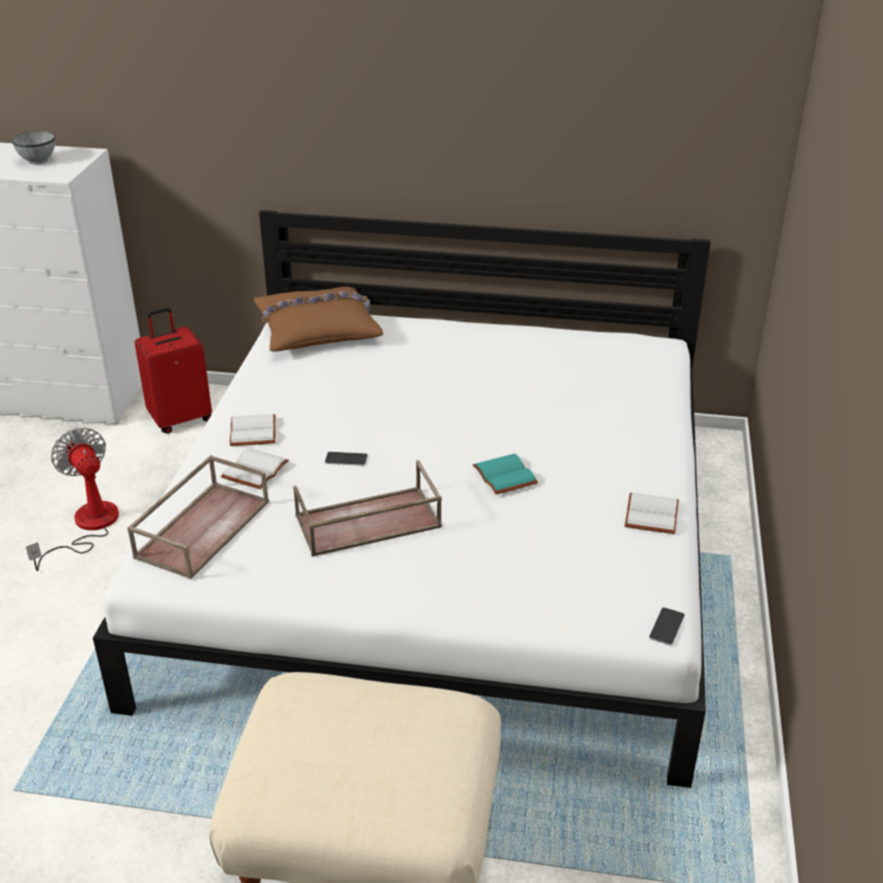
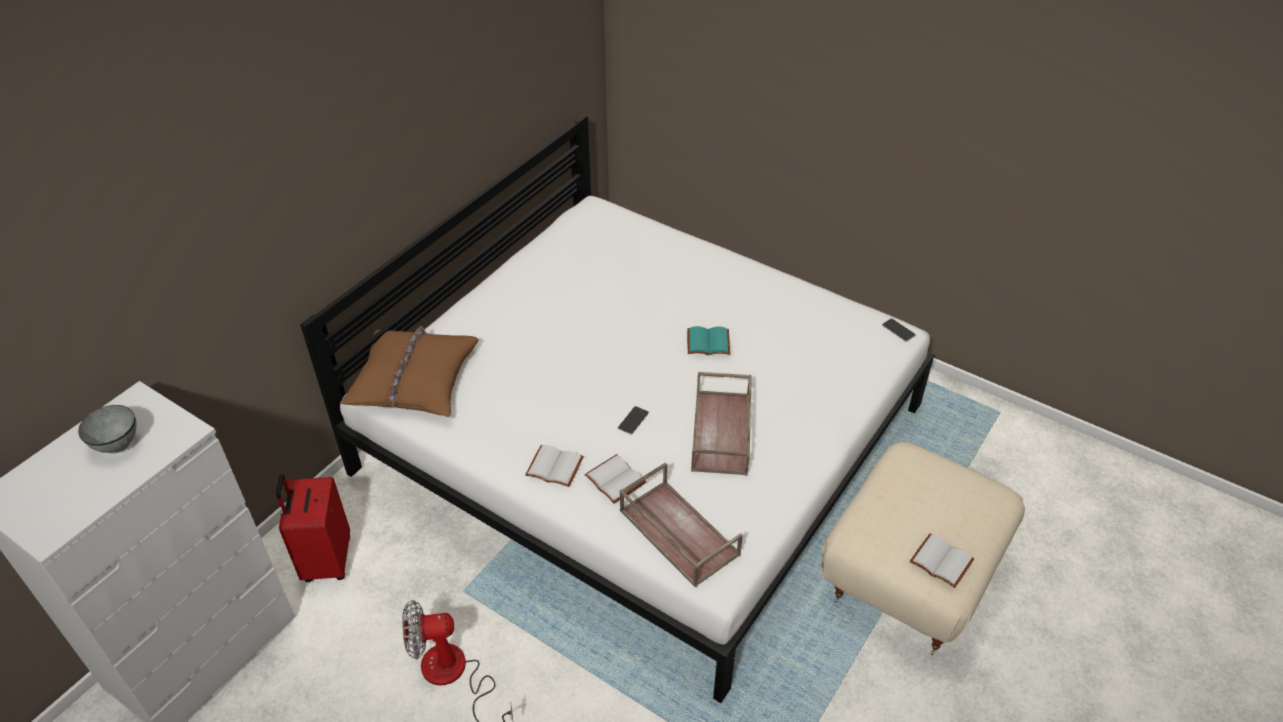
camera: 65 degrees left, 10 degrees up
(649, 514) = (788, 293): white book -> white book (939, 562)

